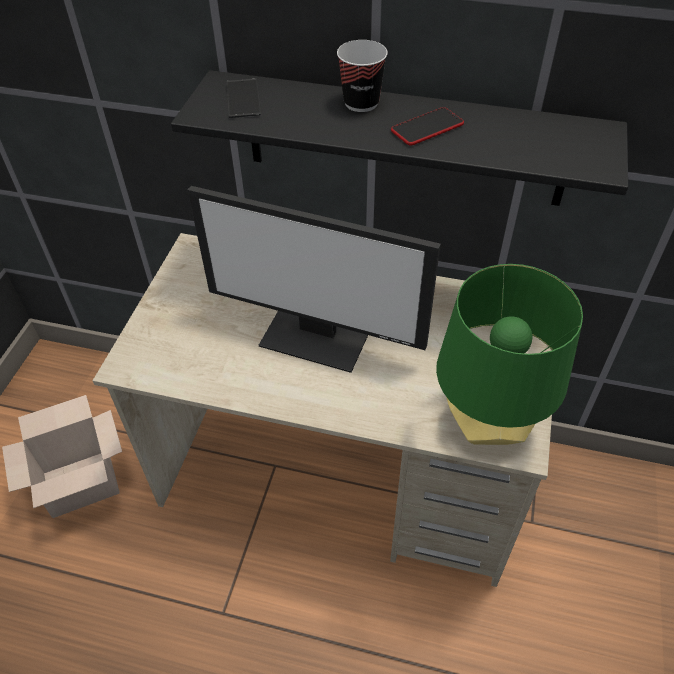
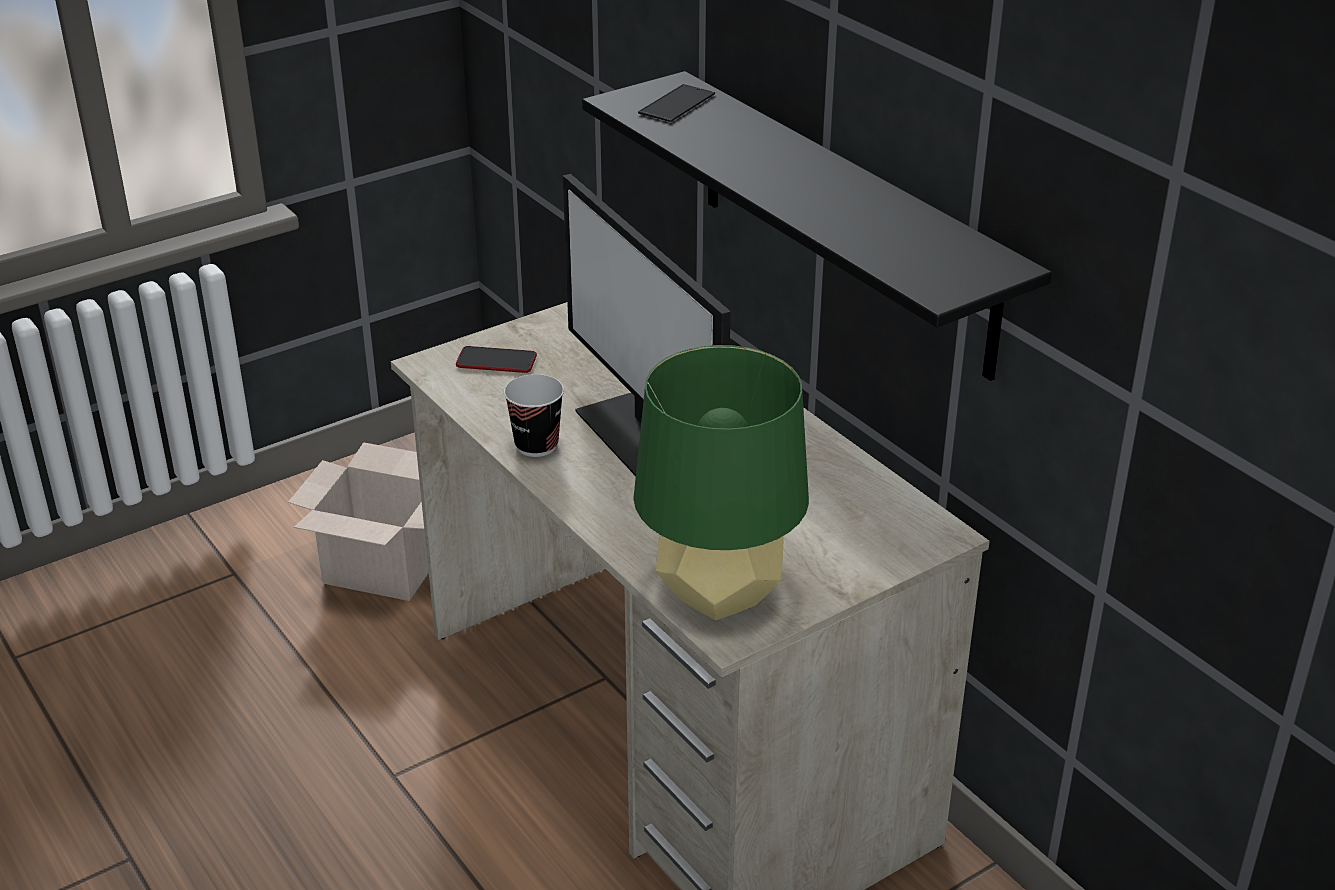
camera: 40 degrees right, 15 degrees down
(361, 103) = (785, 148): cup -> cup (536, 445)
(427, 128) = (815, 191): phone -> phone (496, 361)

